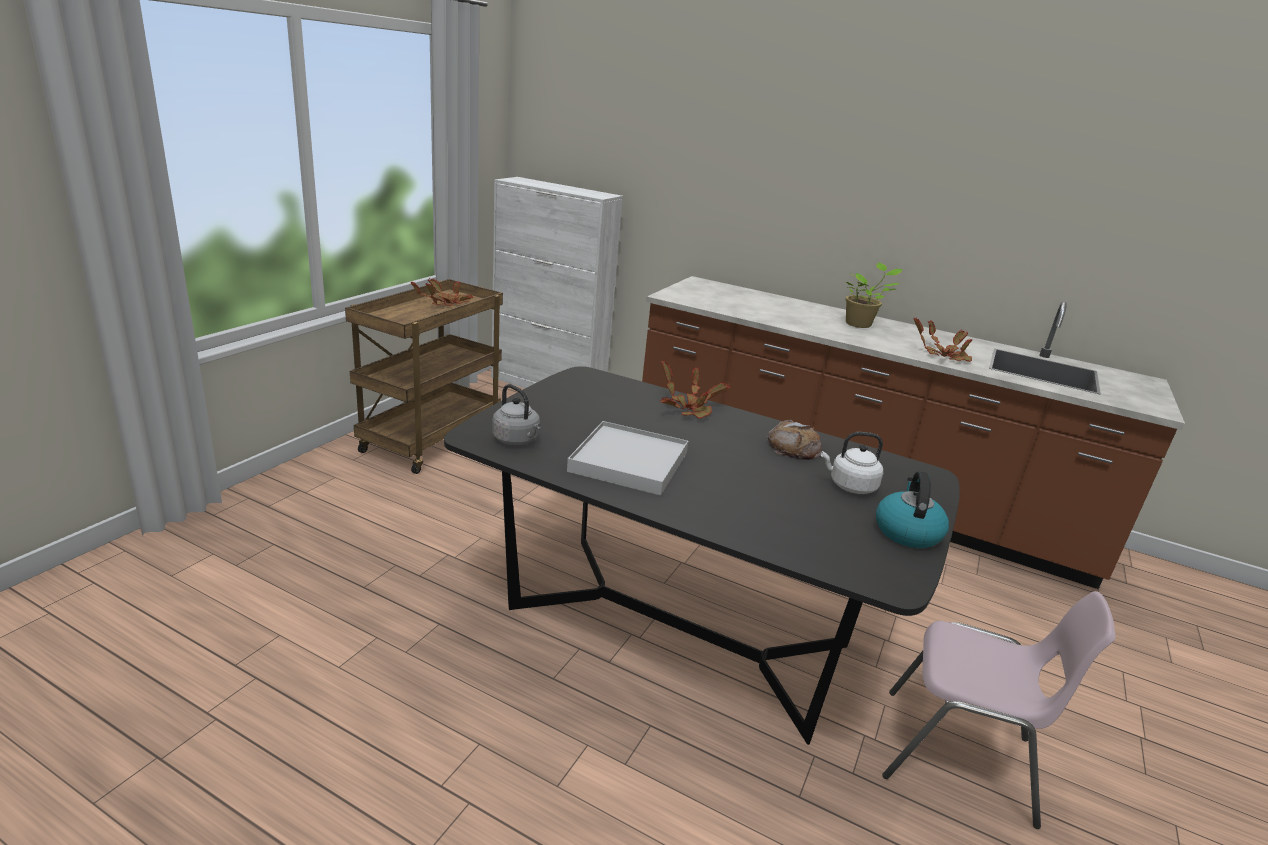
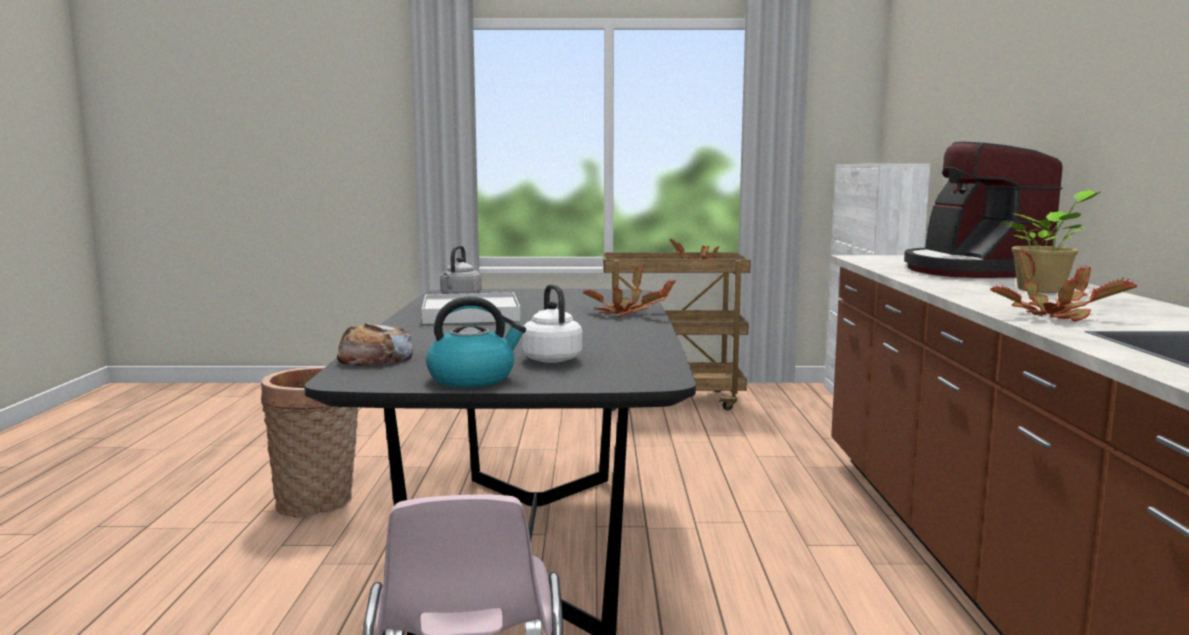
camera: 65 degrees right, 15 degrees down
(464, 731) = (319, 503): none -> basket
(769, 304) = (972, 271): none -> coffee machine
(793, 447) = (609, 340): bread -> bread (375, 358)

